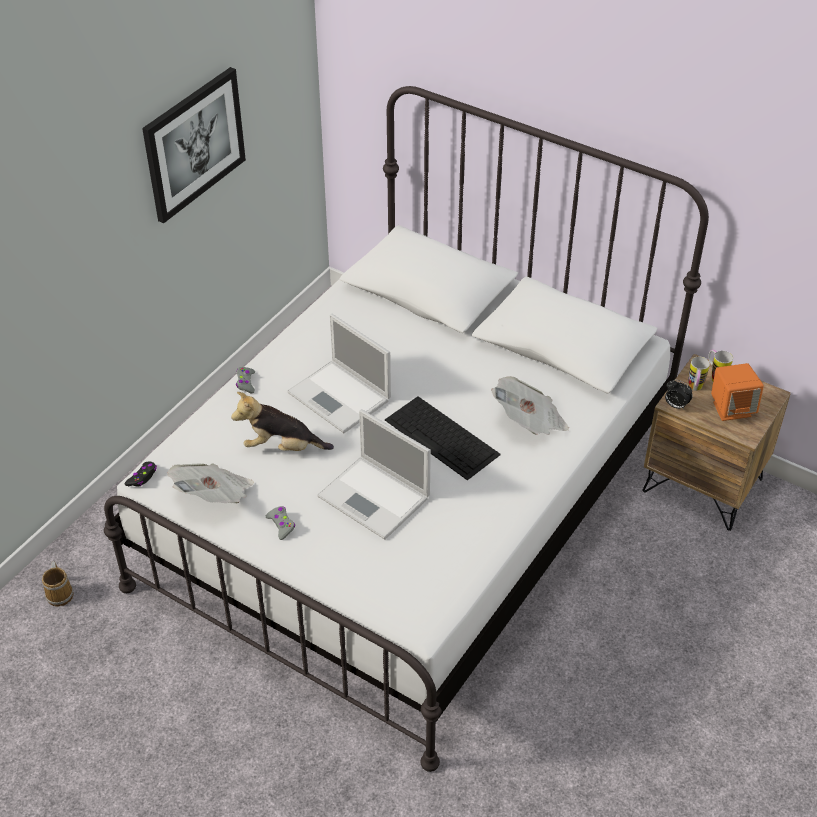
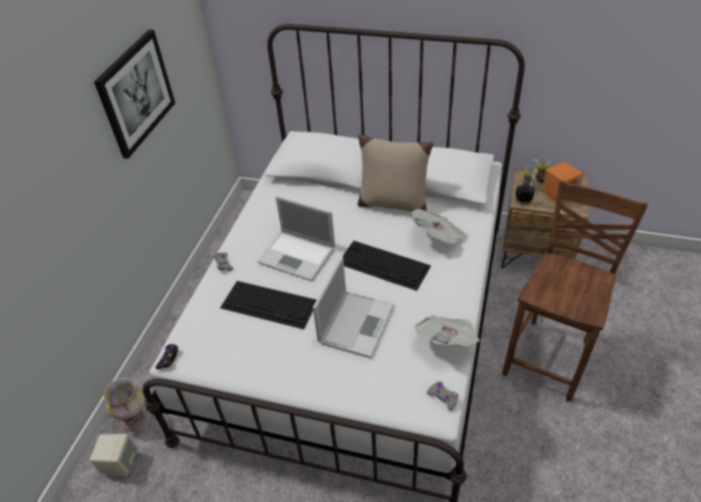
camera: 15 degrees left, 0 degrees up
(60, 593) = (120, 463): mug -> beige speaker
(94, 547) = (136, 418): none -> vase
(215, 496) = (232, 357): newspaper -> newspaper (448, 340)
(281, 525) = (294, 365): grey game controller -> grey game controller (443, 397)
(282, 447) = (270, 304): plush toy -> keyboard
(375, 498) = (356, 323): laptop -> laptop turned 90 degrees counterclockwise
(491, 361) = (392, 203): none -> beige pillow
(647, 626) = (549, 357): none -> brown chair

